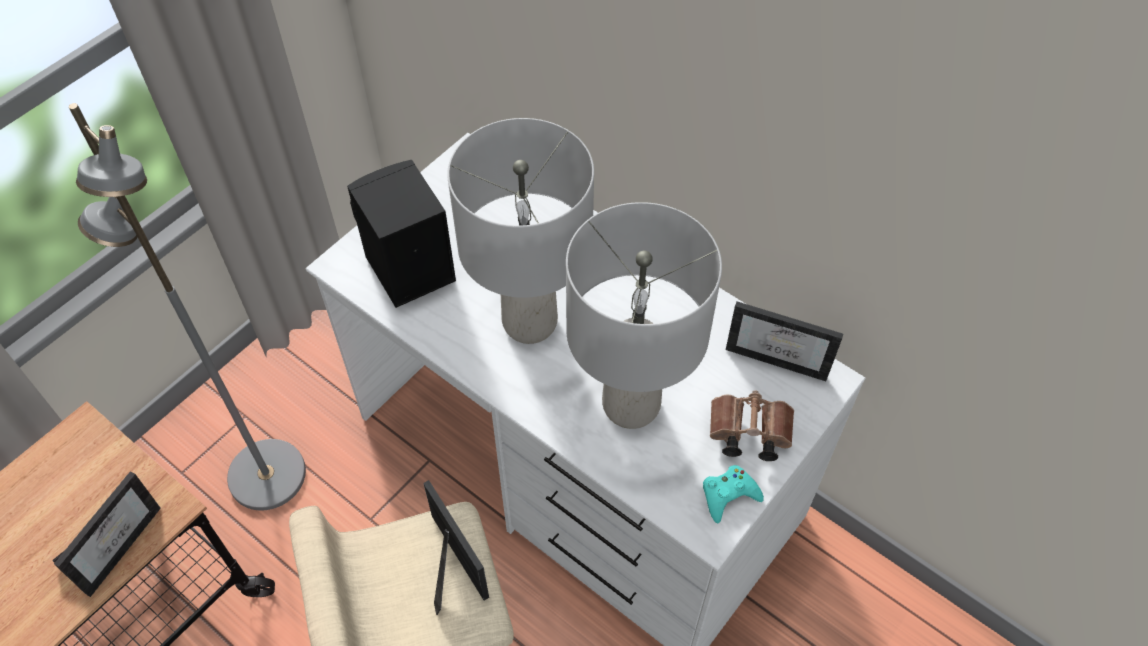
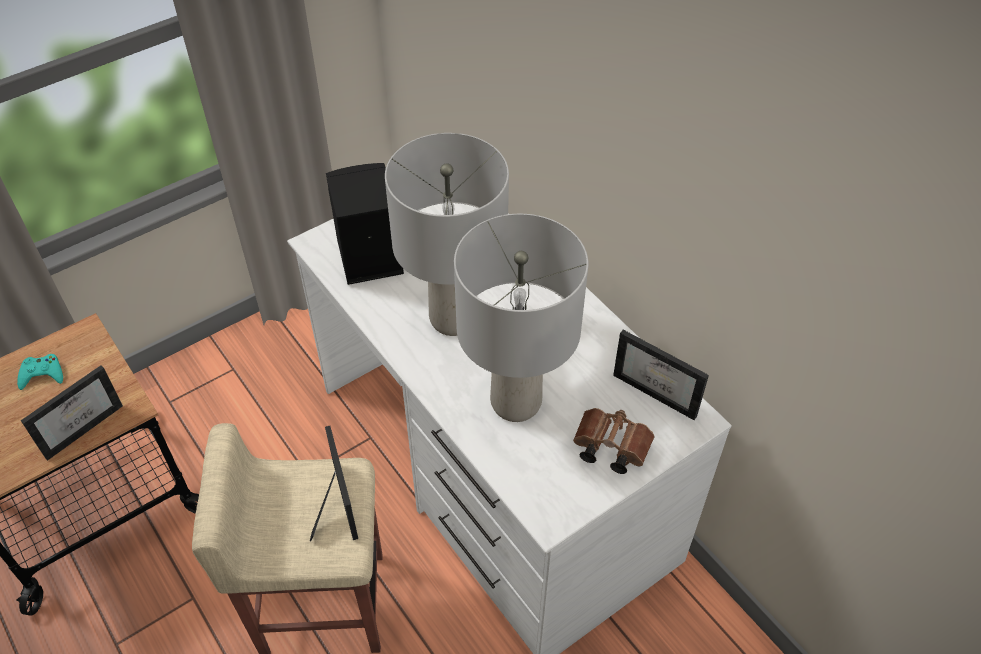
camera: 15 degrees right, 5 degrees down
(266, 477) = (234, 420): grey floor lamp -> none
(728, 495) = (575, 494): turquoise game controller -> turquoise game controller (42, 374)

